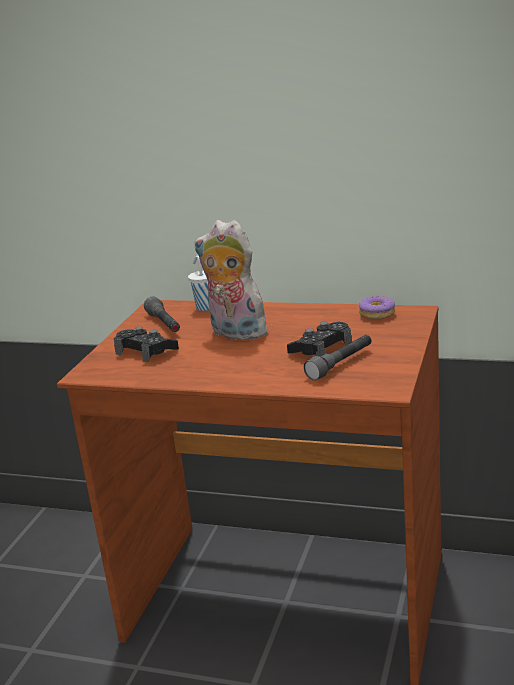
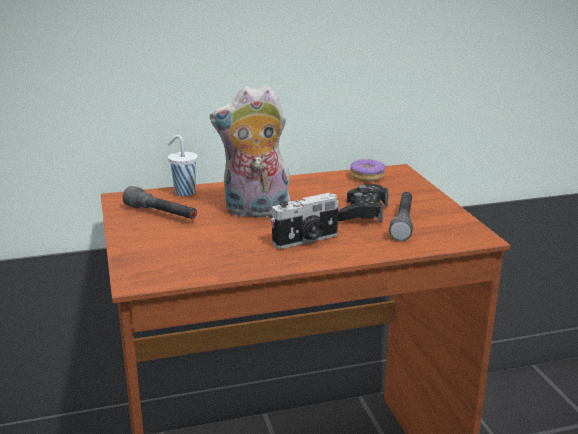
camera: 35 degrees left, 0 degrees up
(146, 351) = (180, 244): black game controller -> none
(239, 365) = (306, 240): none -> camera

